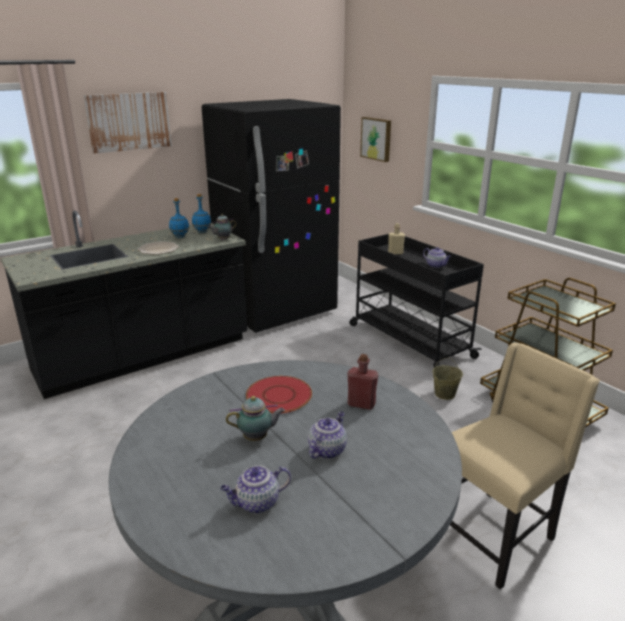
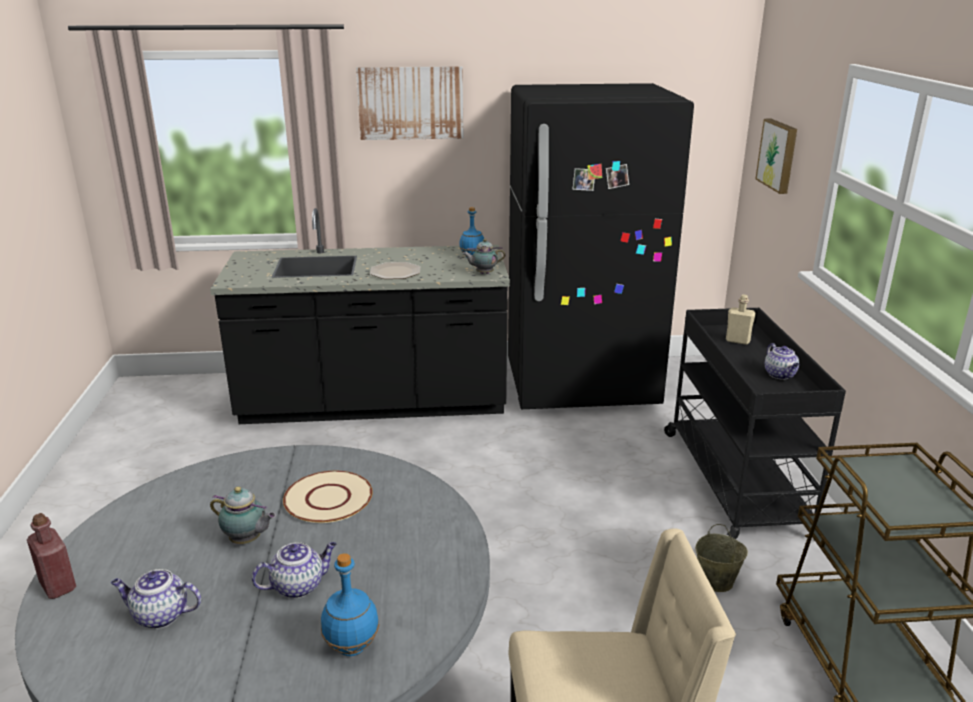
camera: 30 degrees right, 0 degrees up
(180, 236) = (438, 260): blue bottle -> blue bottle (352, 646)
(279, 395) = (328, 498): red plate -> beige plate
(361, 404) = (406, 544): red bottle -> red bottle (58, 586)

